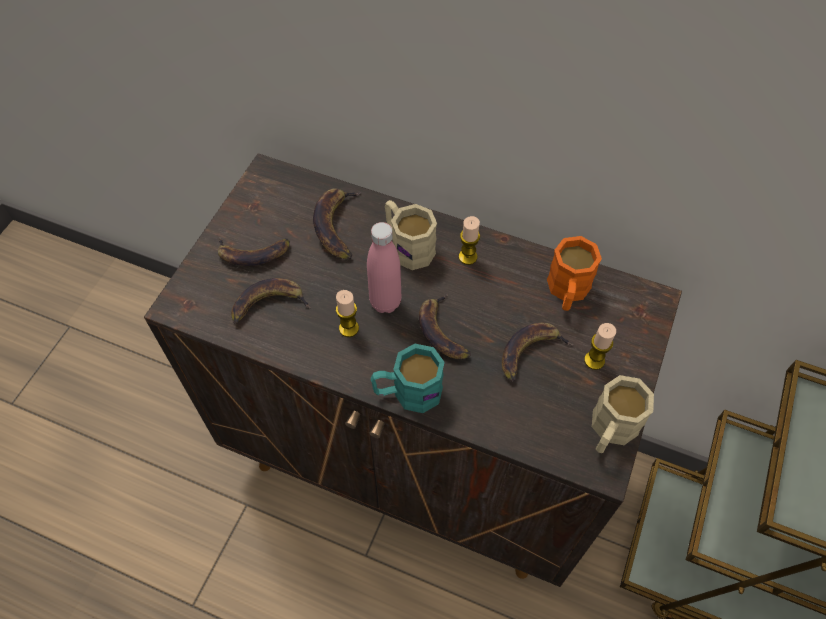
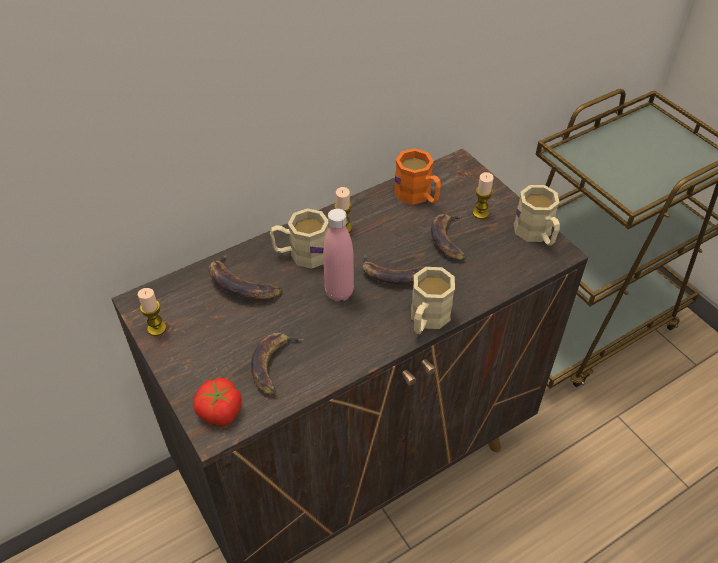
camera: 55 degrees left, 10 degrees down
(196, 297) = (219, 411): none -> tomato
(253, 253) = (213, 350): banana -> none
(349, 328) = (343, 325): candle -> candle (157, 328)
(407, 392) = (427, 320): turquoise mug -> beige mug

